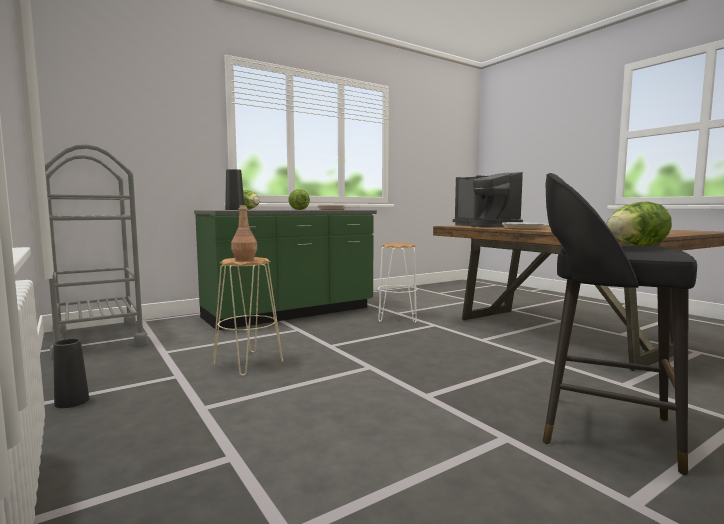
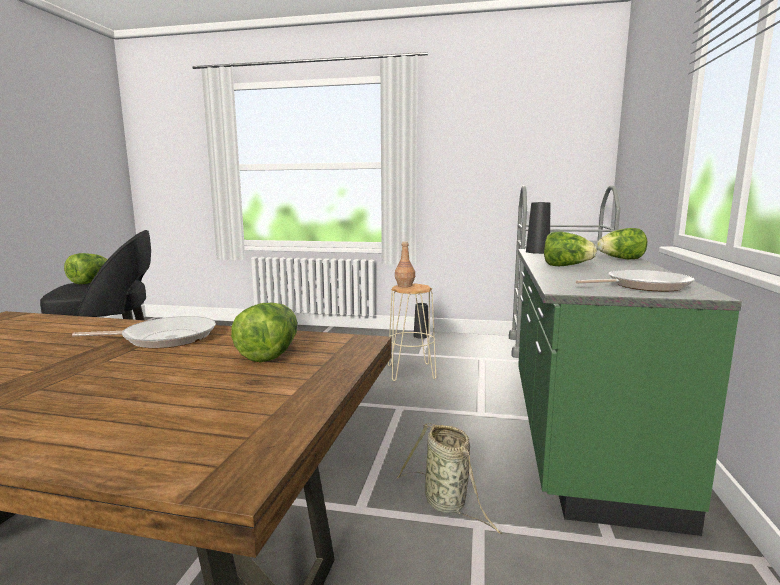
camera: 135 degrees right, 5 degrees up
(397, 317) = (447, 504): white stool -> basket
(486, 226) = (270, 354): coffee machine -> lettuce

